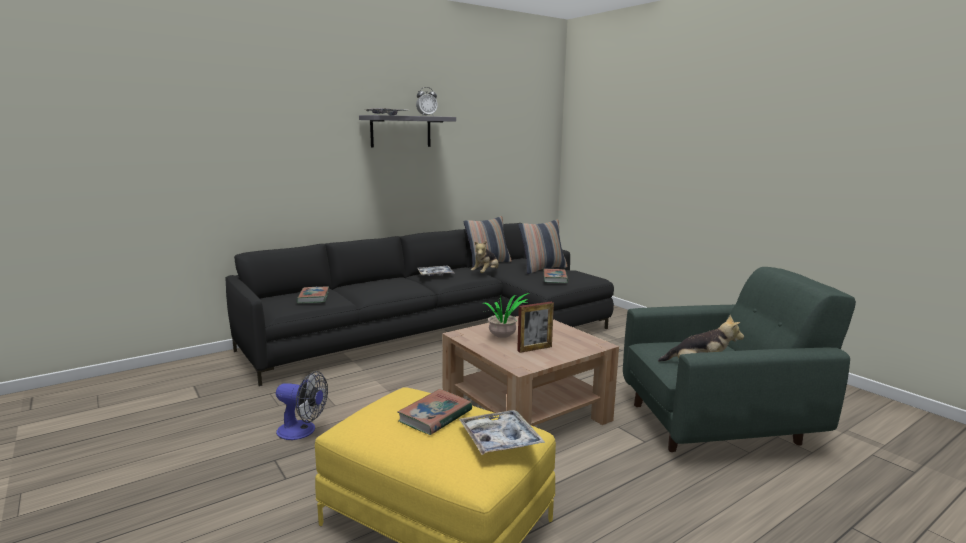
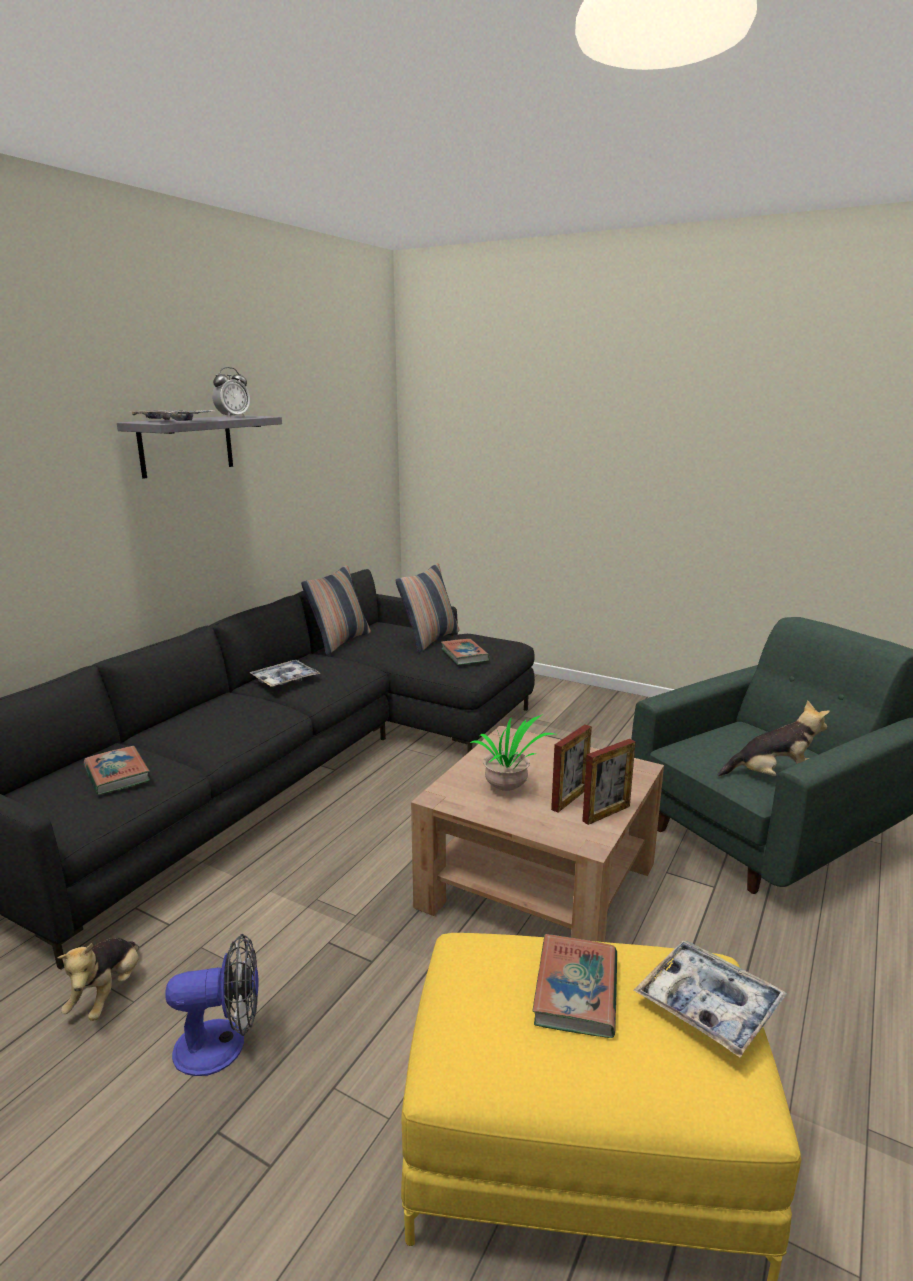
camera: 25 degrees left, 5 degrees up
(486, 273) = (357, 662): plush toy -> plush toy (107, 994)
(549, 358) = (606, 813): none -> picture frame

